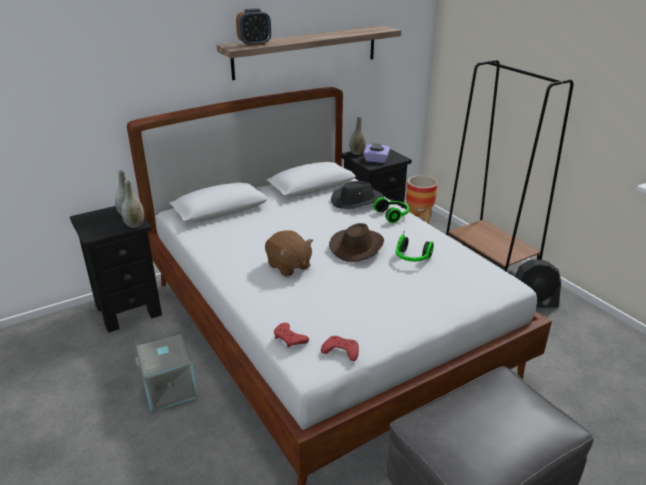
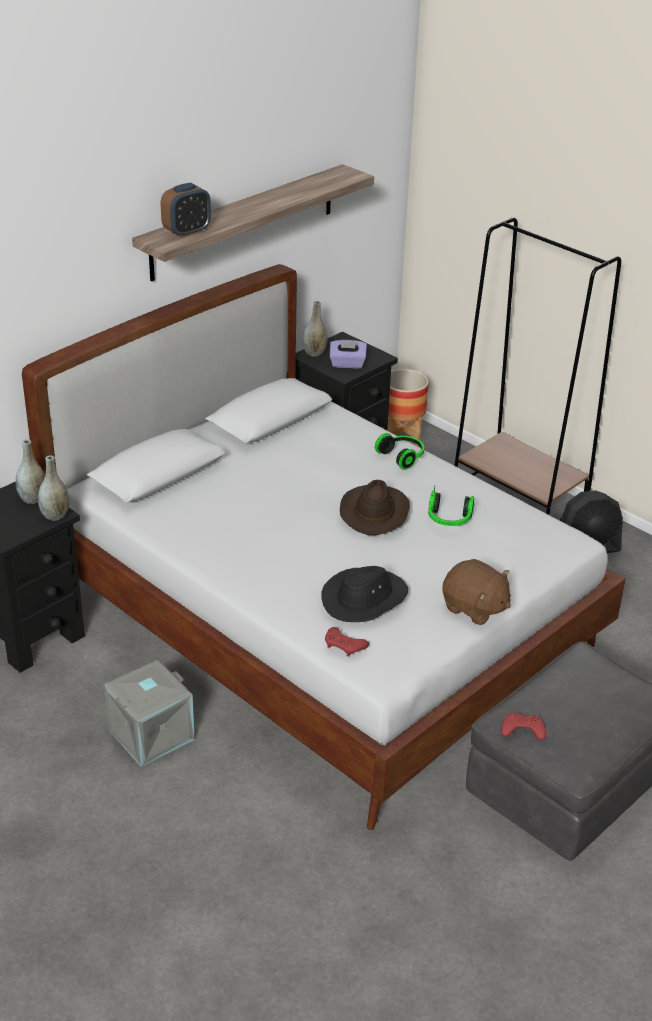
camera: 15 degrees left, 5 degrees up
(288, 266) = (298, 551): brown plush toy -> brown plush toy (474, 608)
(341, 351) = (409, 651): red game controller -> red game controller (522, 730)
(357, 200) = (346, 438): black hat -> black hat (364, 598)

